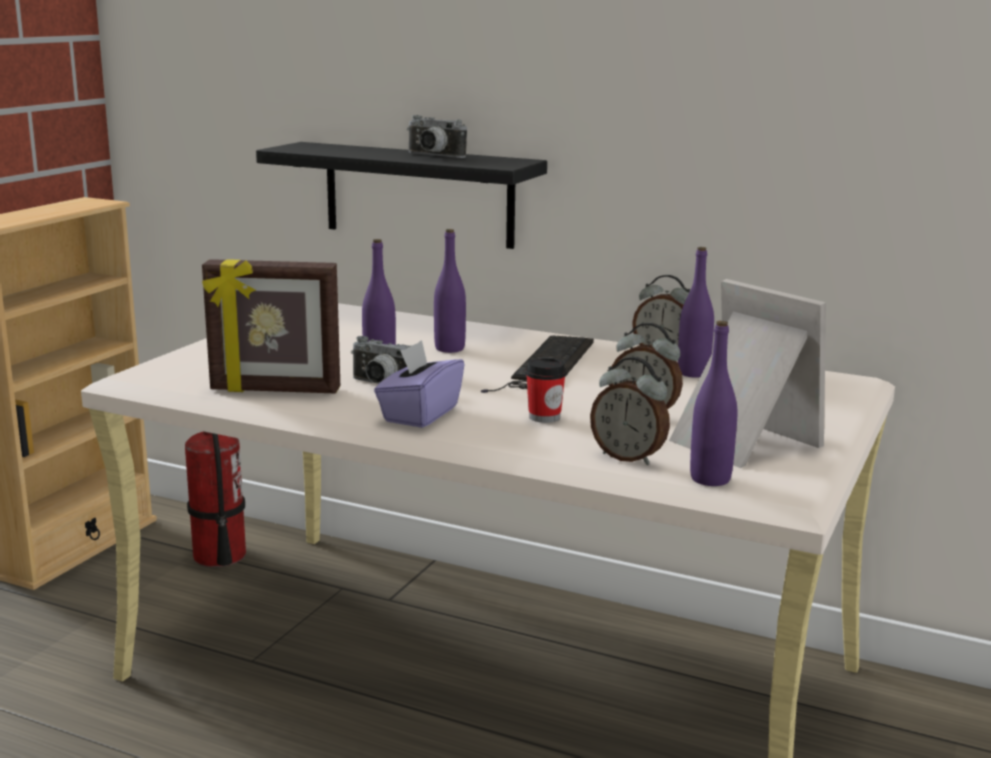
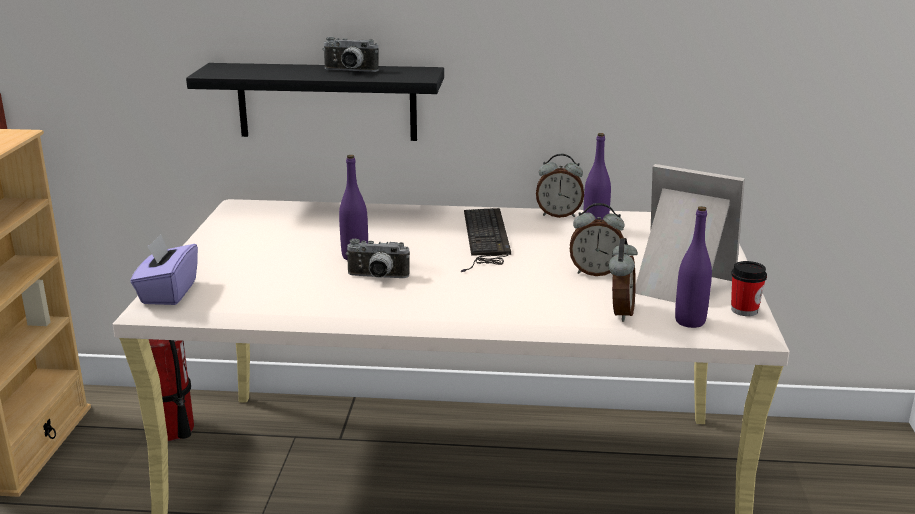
camera: 20 degrees left, 5 degrees up
(275, 390) = (295, 297): picture frame -> none
(419, 414) = (433, 300): purple tissue box -> purple tissue box (168, 292)
(449, 348) = (396, 233): purple bottle -> none
(544, 417) = (528, 287): cup -> cup (744, 310)
(629, 457) = (620, 313): alarm clock -> alarm clock turned 90 degrees counterclockwise

